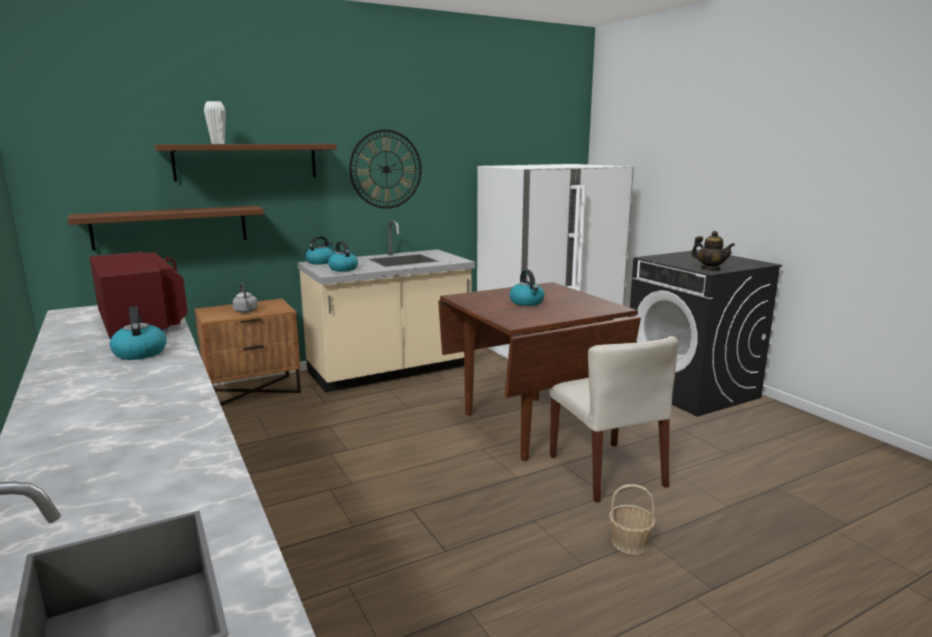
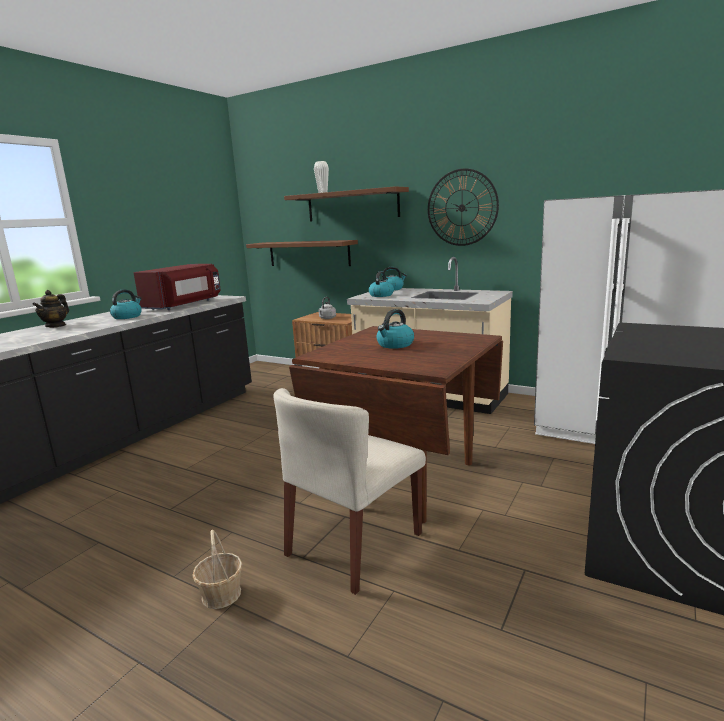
camera: 60 degrees right, 0 degrees up
(710, 269) = (639, 354): teapot -> teapot (56, 326)

